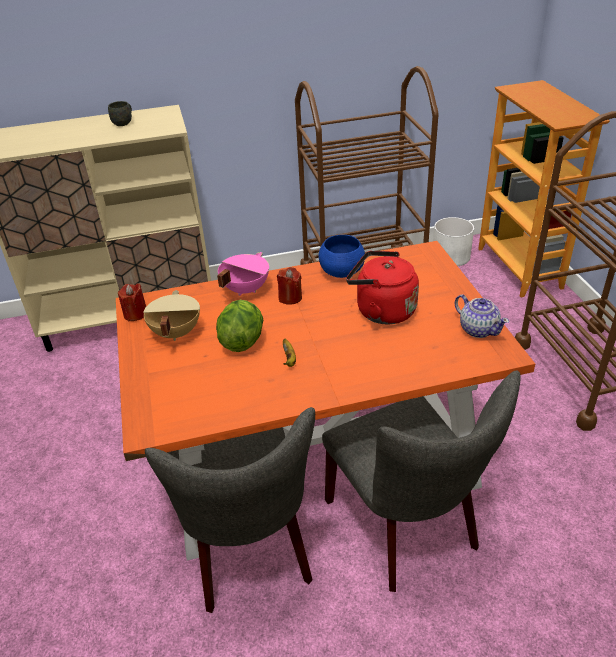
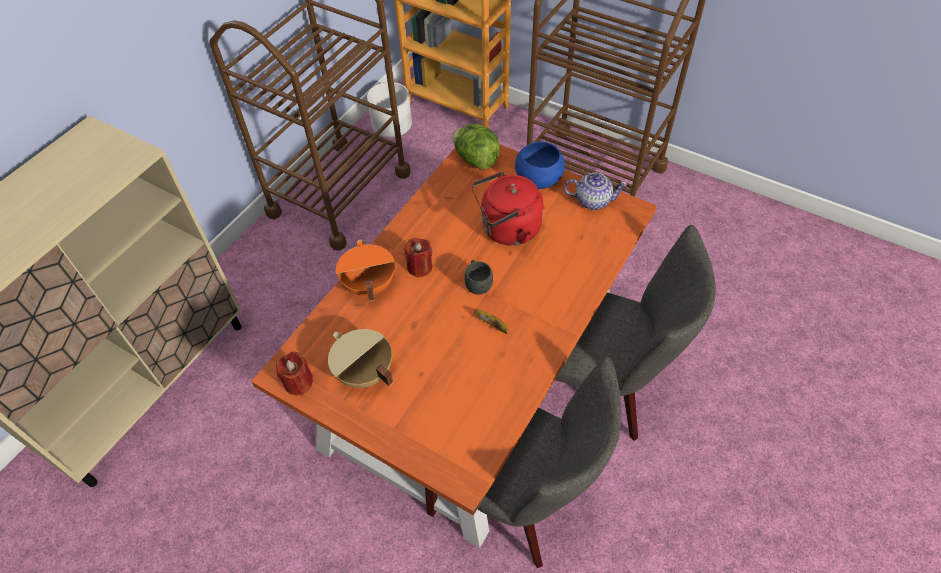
camera: 45 degrees left, 15 degrees up
(124, 122) = (57, 176): grey mug -> grey mug (477, 283)
(242, 340) = (433, 337): lettuce -> lettuce (475, 159)
(244, 289) = (368, 285): pink cooking pot -> orange cooking pot
(341, 272) = (430, 212): blue bowl -> blue bowl (538, 180)

